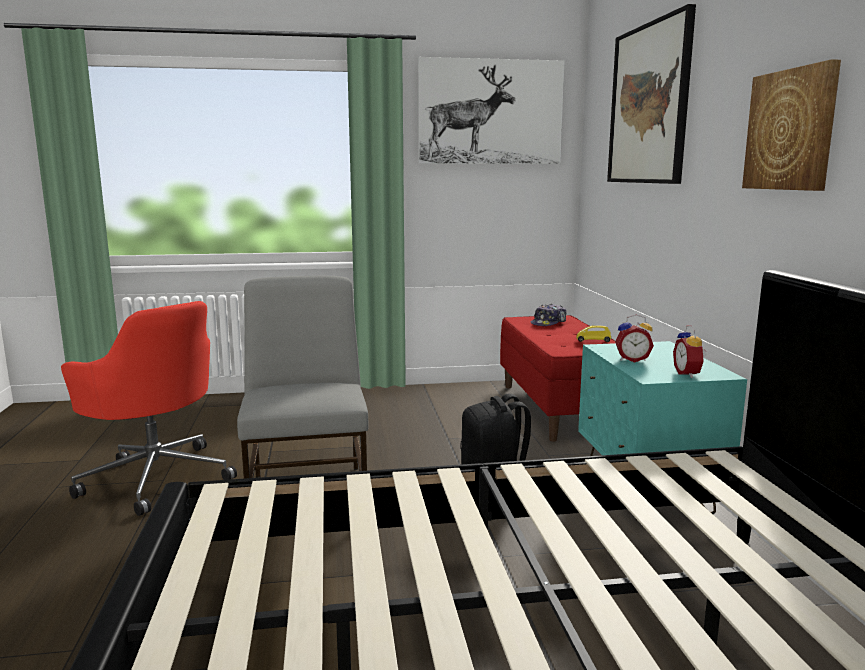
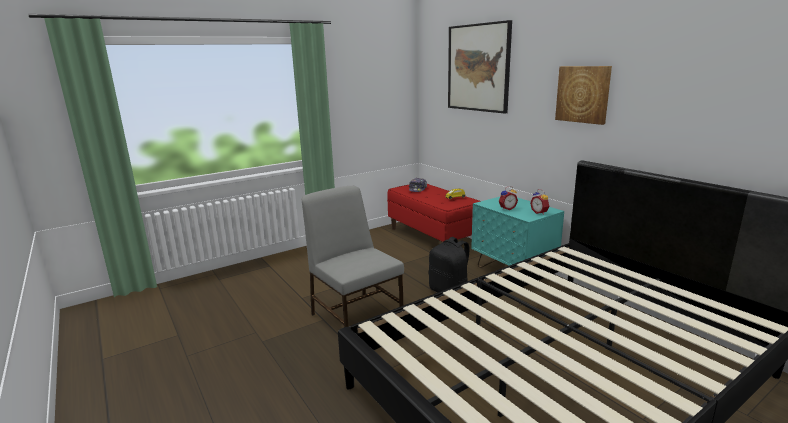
camera: 25 degrees left, 5 degrees up
(156, 477) = (249, 331): red office chair -> none
(490, 112) = (371, 66): picture -> none

